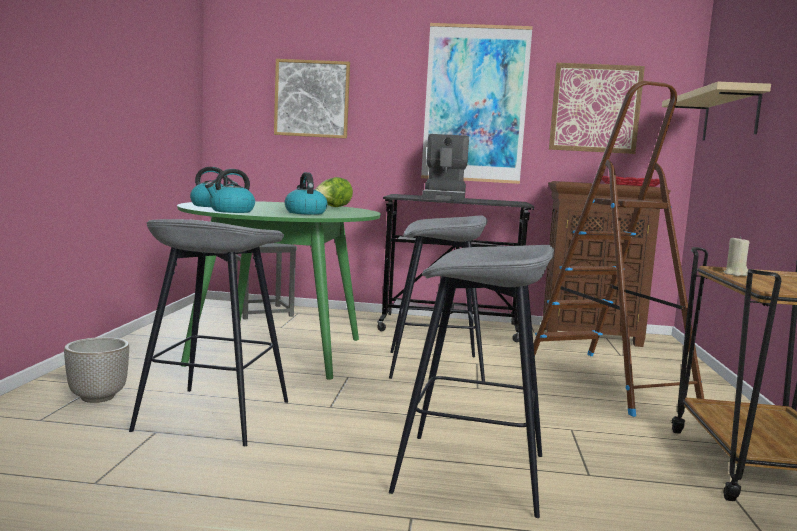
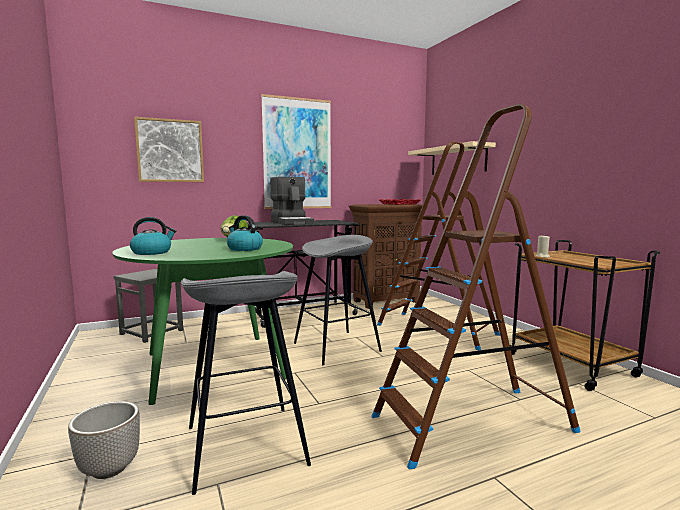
camera: 30 degrees left, 0 degrees up
(231, 211) = (192, 256): kettle -> none
(471, 473) = (471, 424): grey stool -> brown step ladder
(595, 107) = (370, 155): picture -> none

